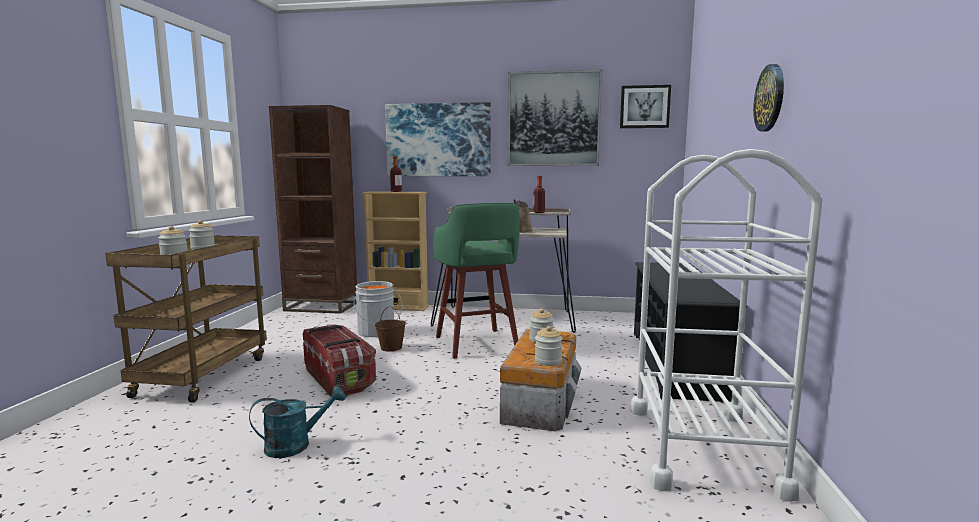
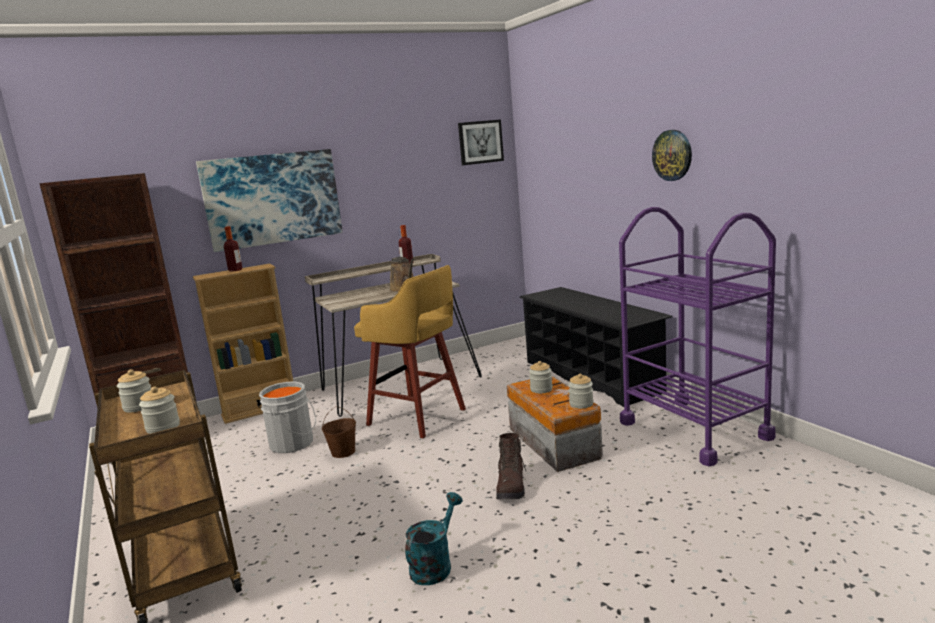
camera: 35 degrees left, 5 degrees up
(339, 378) = (351, 499): storage box -> none
(445, 418) = (511, 487): none -> brown boot
(477, 344) = (419, 418): green stool -> yellow stool
(553, 119) = (398, 162): picture -> none
(701, 448) = (694, 430): white cart -> purple cart

